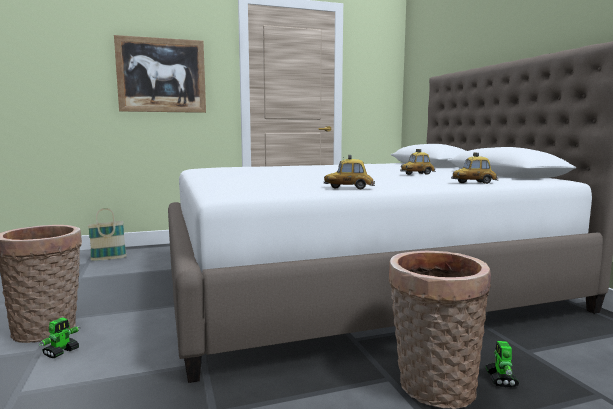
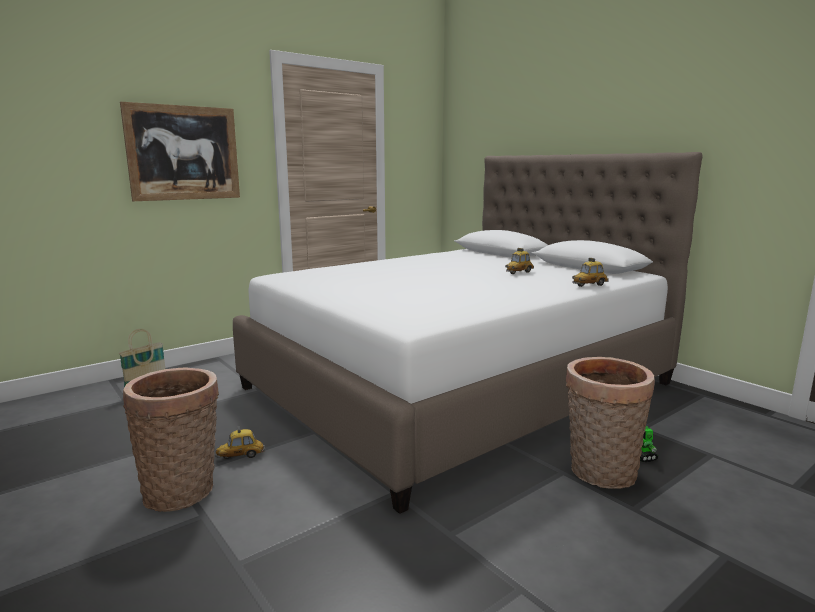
camera: 20 degrees left, 5 degrees up
(61, 352) = (232, 511): toy robot -> none
(349, 188) = (505, 304): toy car -> toy car (240, 456)

